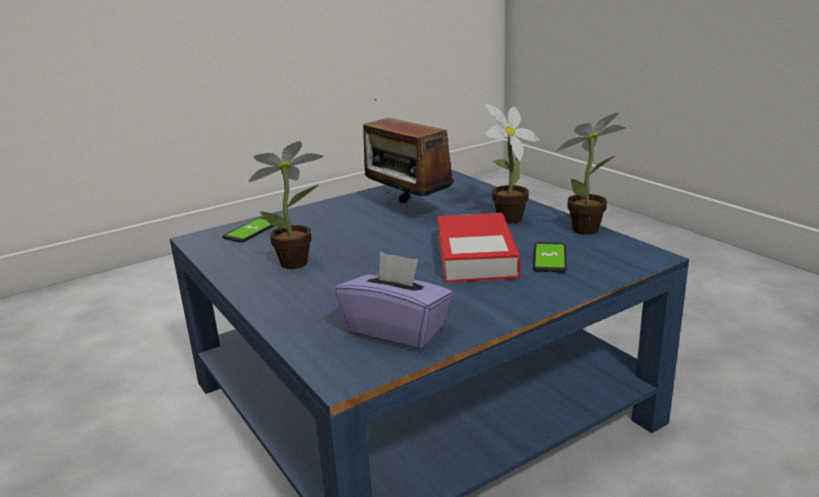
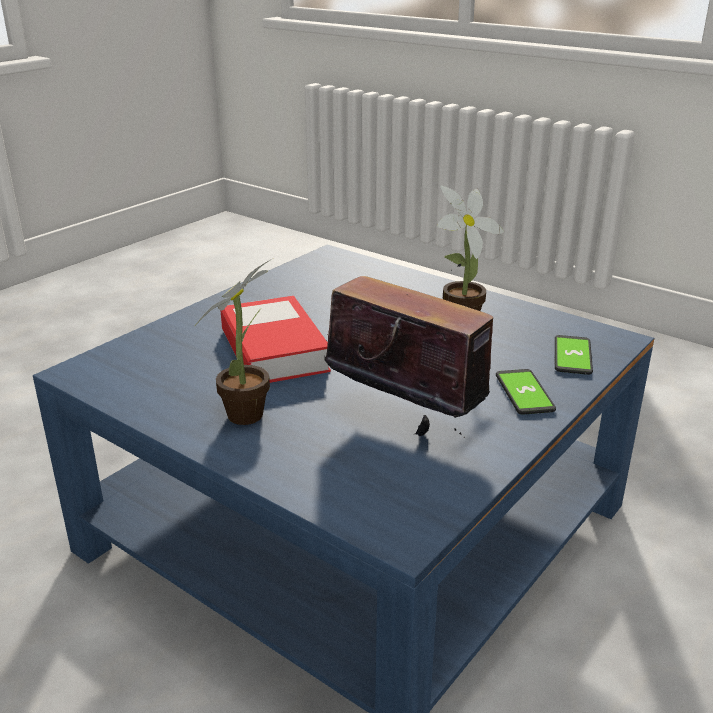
camera: 160 degrees right, 5 degrees up
(397, 331) = (312, 279): purple tissue box -> none
(550, 258) = (191, 356): phone -> phone (524, 393)
(590, 229) = (133, 407): potted plant -> none

